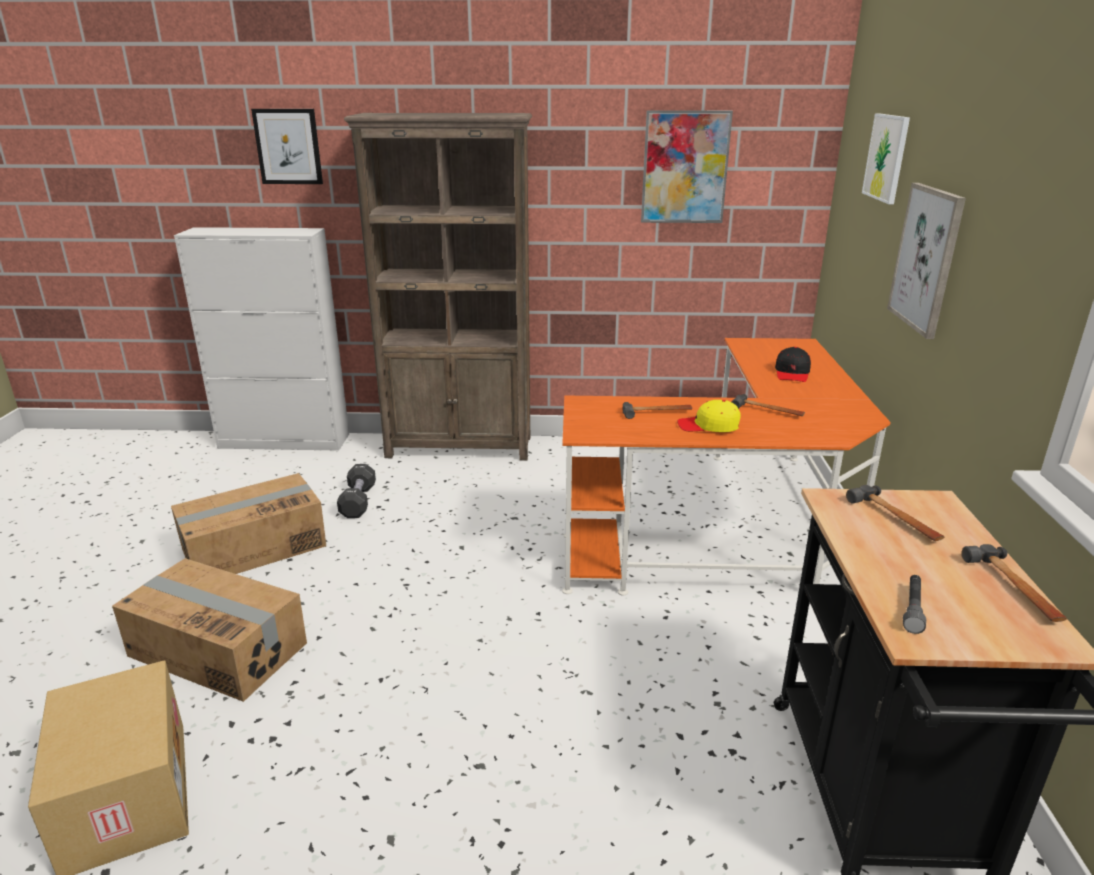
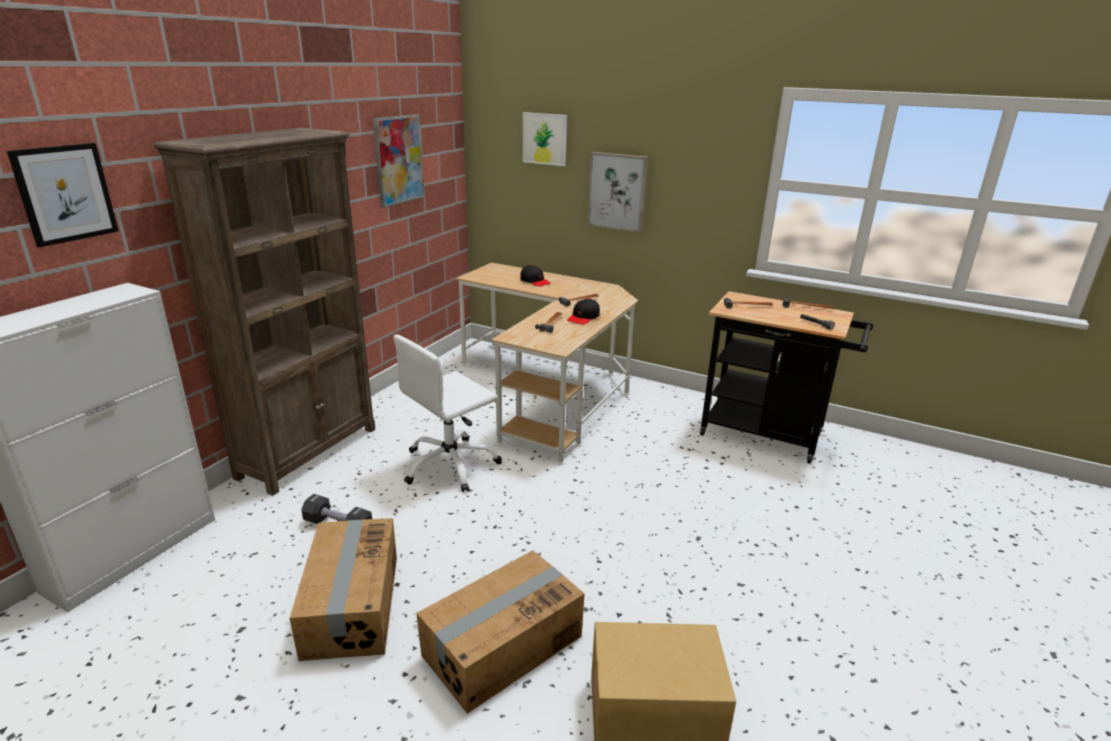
camera: 65 degrees left, 0 degrees up
(498, 521) = (450, 465): none -> white office chair
(708, 426) = (583, 318): yellow cap -> black cap
(732, 532) = (550, 392): orange desk -> beige desk

